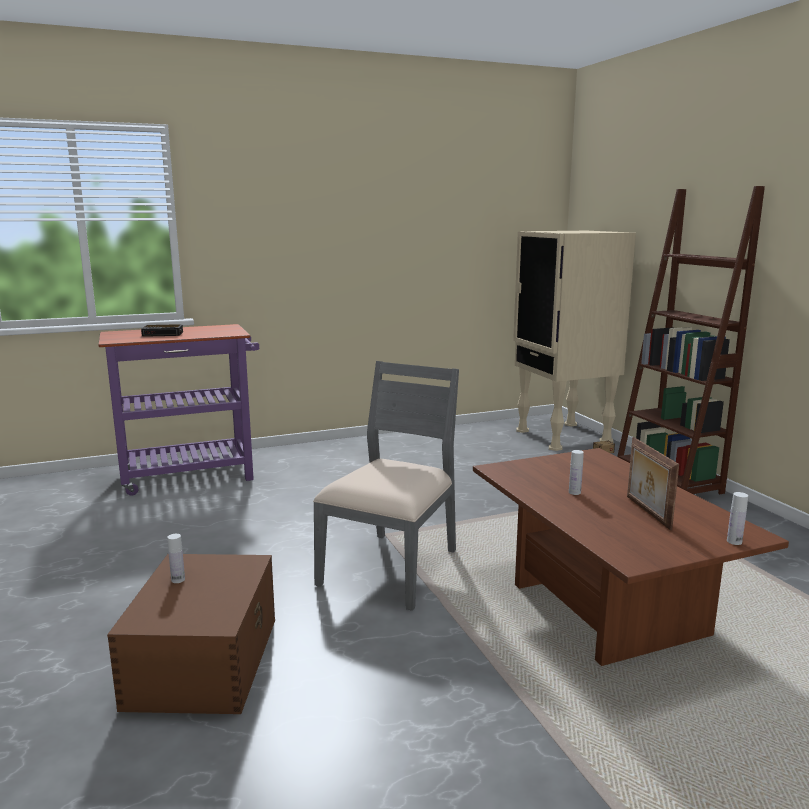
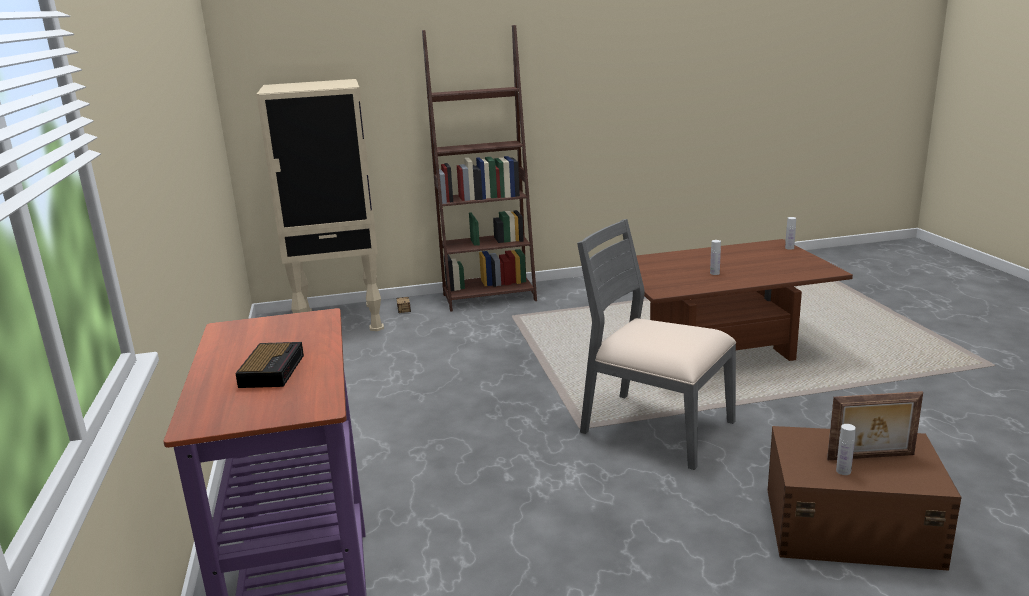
camera: 80 degrees left, 5 degrees up
(646, 512) = (749, 260): picture frame -> picture frame (871, 458)

